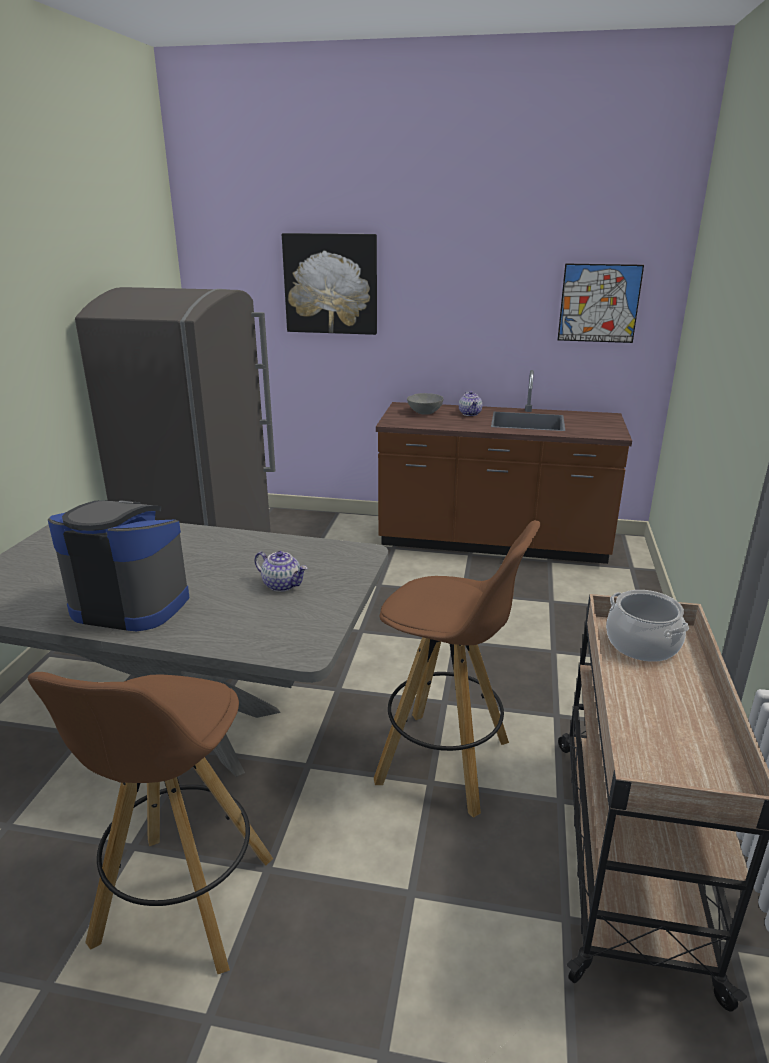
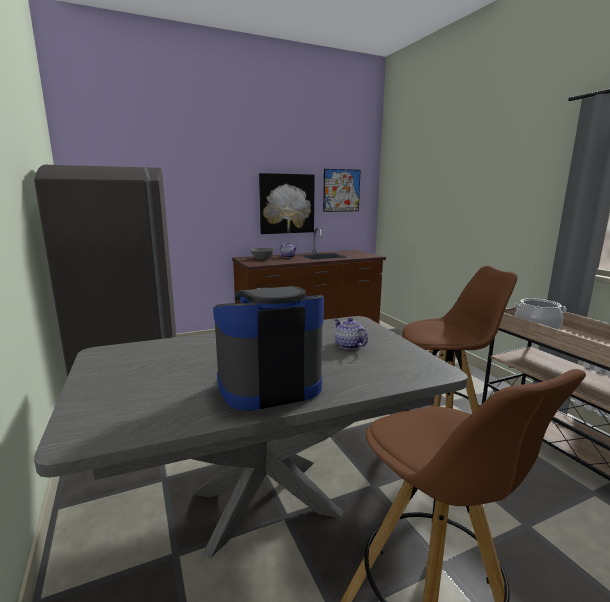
camera: 35 degrees left, 10 degrees down
(282, 585) = (348, 345): teapot -> teapot turned 120 degrees counterclockwise
(331, 284) = (185, 180): picture -> picture (286, 204)

